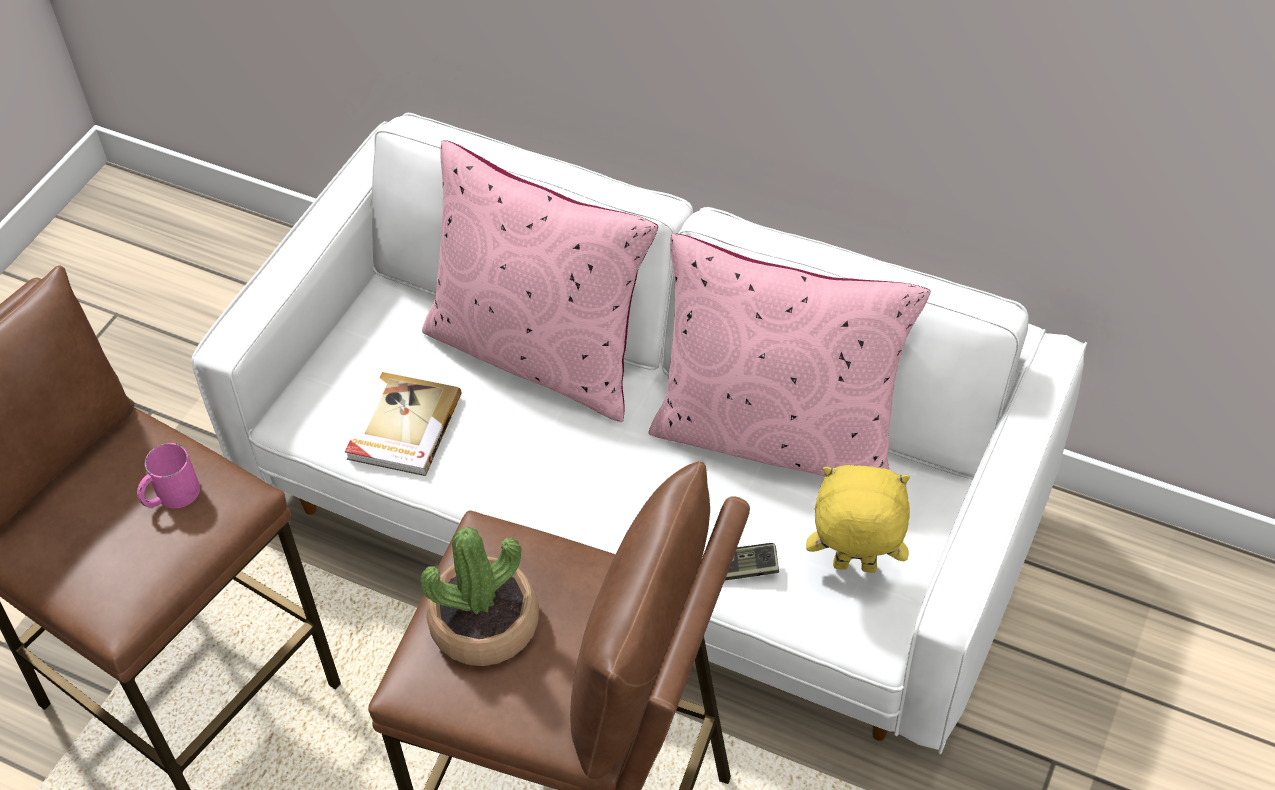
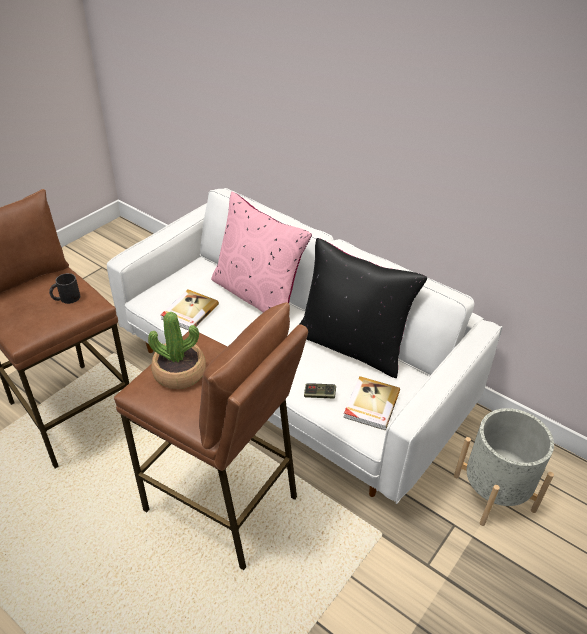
camera: 10 degrees right, 10 degrees down
(170, 496) = (66, 298): pink mug -> black mug
(777, 435) = (351, 345): pink pillow -> black pillow
(853, 568) = (370, 404): yellow plush toy -> book
(1116, 675) = (494, 493): none -> grey planter

